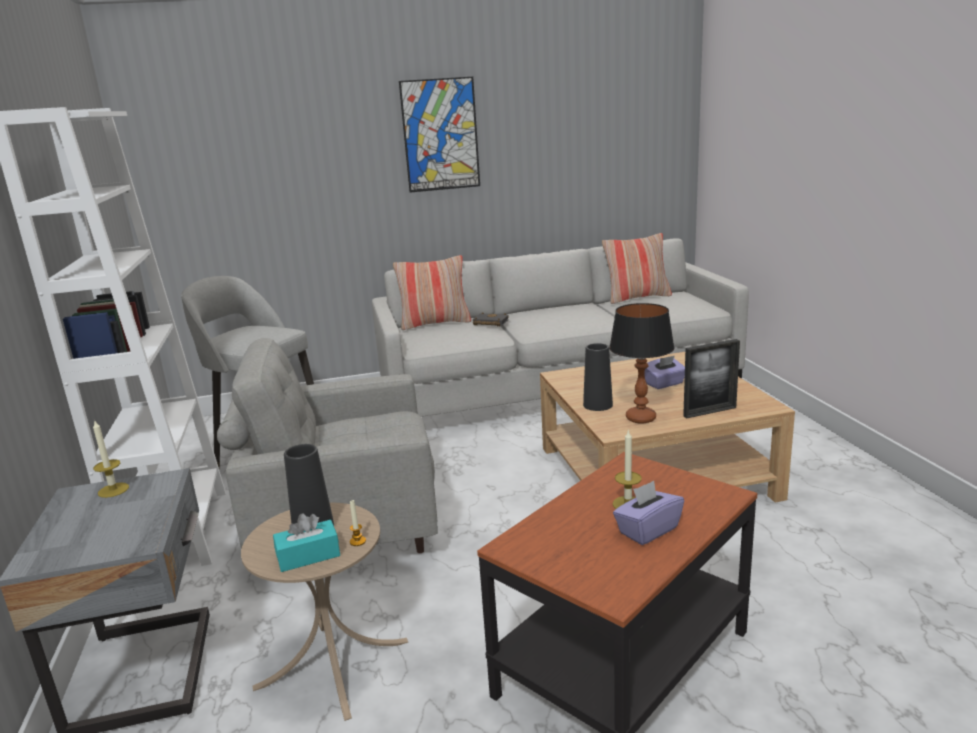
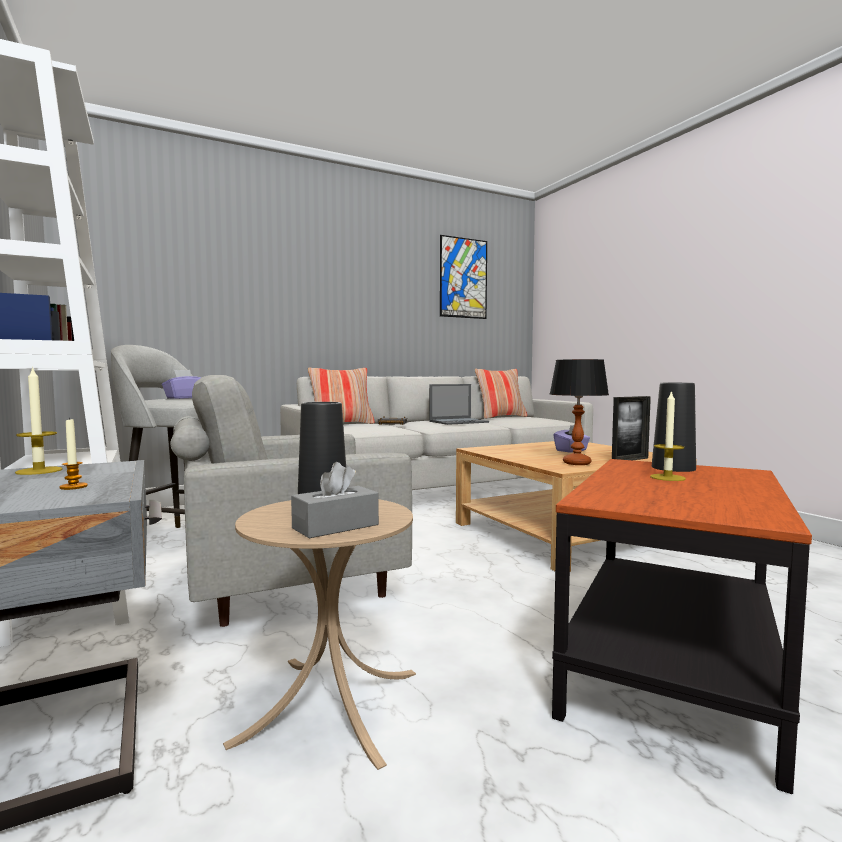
camera: 15 degrees left, 15 degrees down
(308, 556) = (335, 526): turquoise tissue box -> grey tissue box
(357, 541) = (390, 515): candle -> candle (73, 487)
(440, 135) = (348, 275): picture -> picture (463, 278)
(570, 317) = (459, 422): none -> laptop
(598, 405) = (529, 459): black vase -> black vase (673, 468)
(647, 530) = (715, 487): purple tissue box -> purple tissue box (184, 398)

